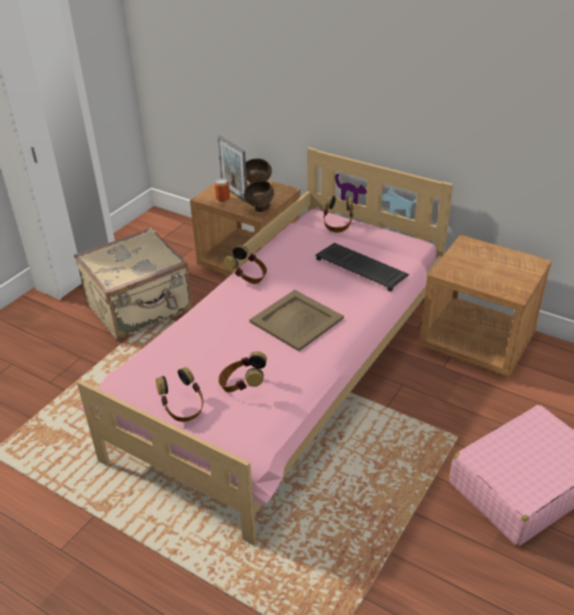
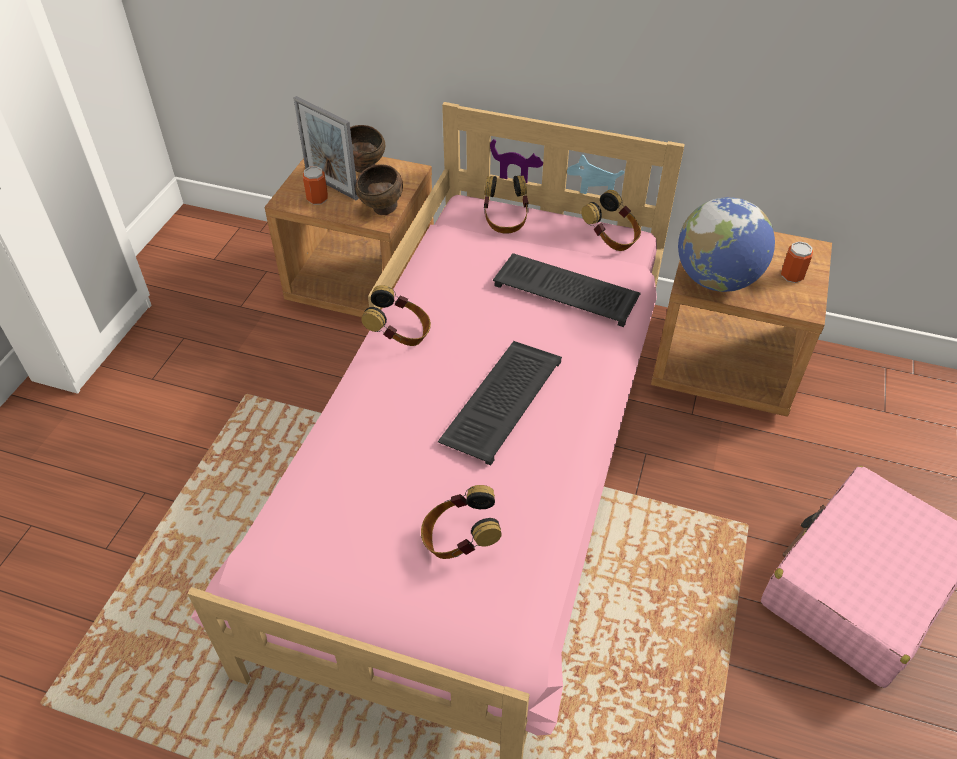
camera: 15 degrees left, 10 degrees up
(140, 308) = (216, 388): beige suitcase -> none
(183, 408) = (378, 602): headphones -> headphones (611, 238)
(296, 319) = (501, 400): beige tray -> keyboard
(461, 271) = (716, 280): none -> globe
(514, 275) = (792, 276): none -> can

